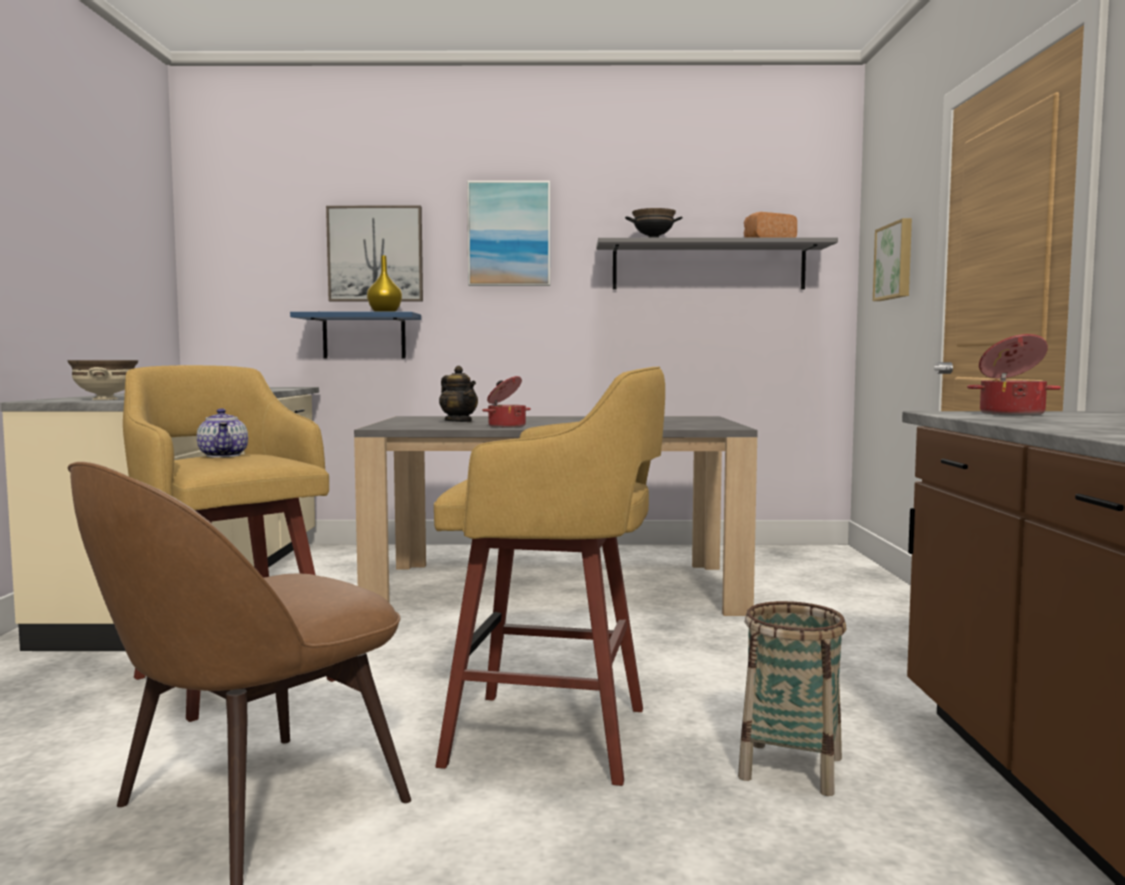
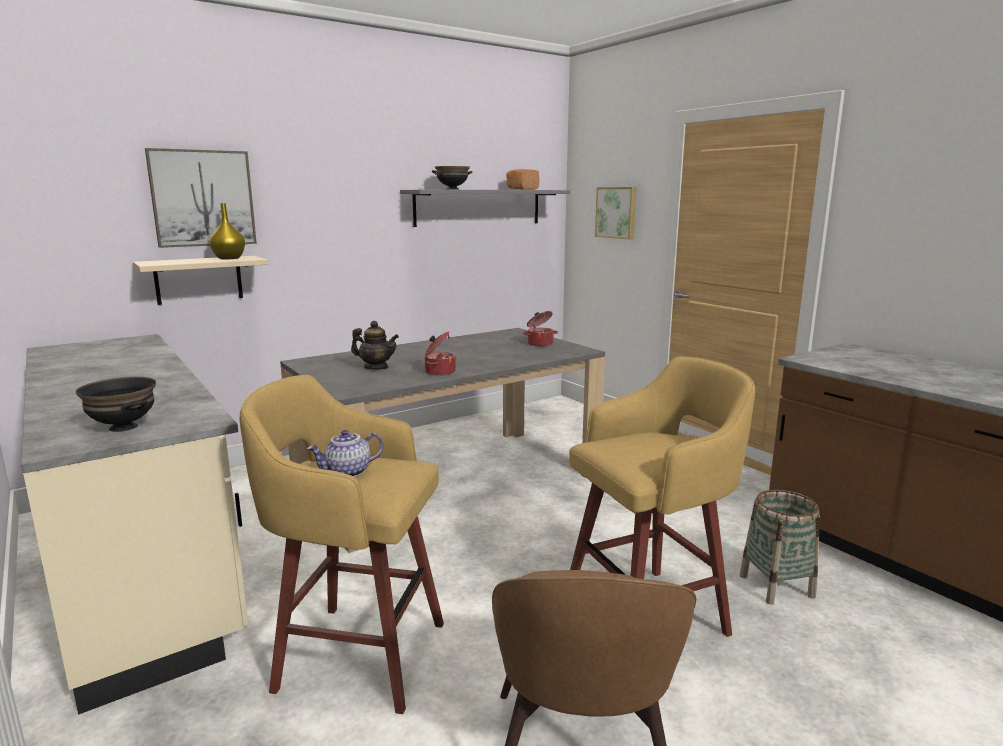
camera: 35 degrees left, 10 degrees up
(104, 399) = (122, 427): beige bowl -> black bowl
(224, 455) = (348, 472): teapot -> teapot turned 120 degrees clockwise
(364, 336) = (199, 279): blue shelf -> beige shelf
(509, 234) = (329, 179): picture -> none
(1011, 413) = (838, 358): cooking pot -> cooking pot (540, 344)

